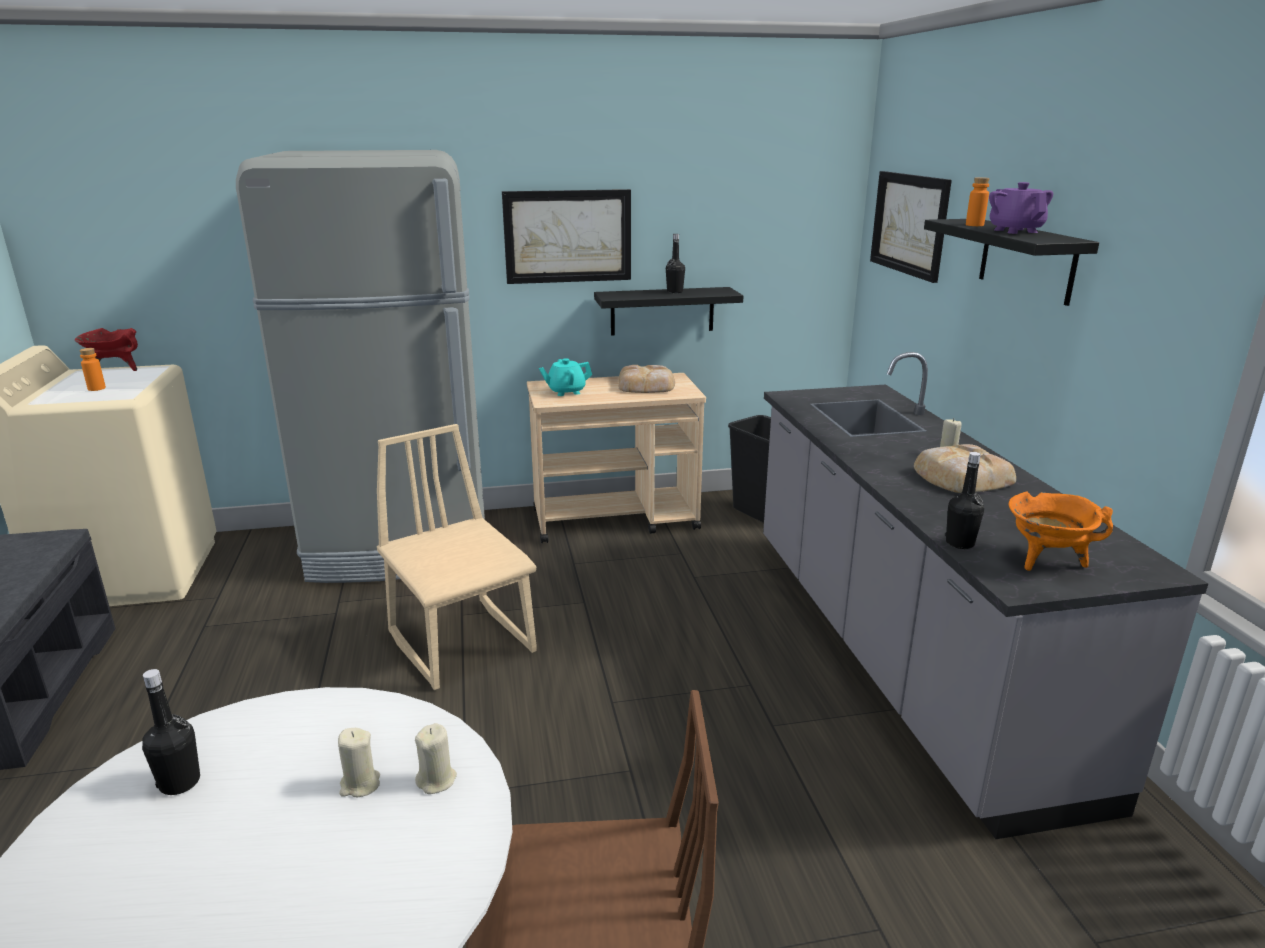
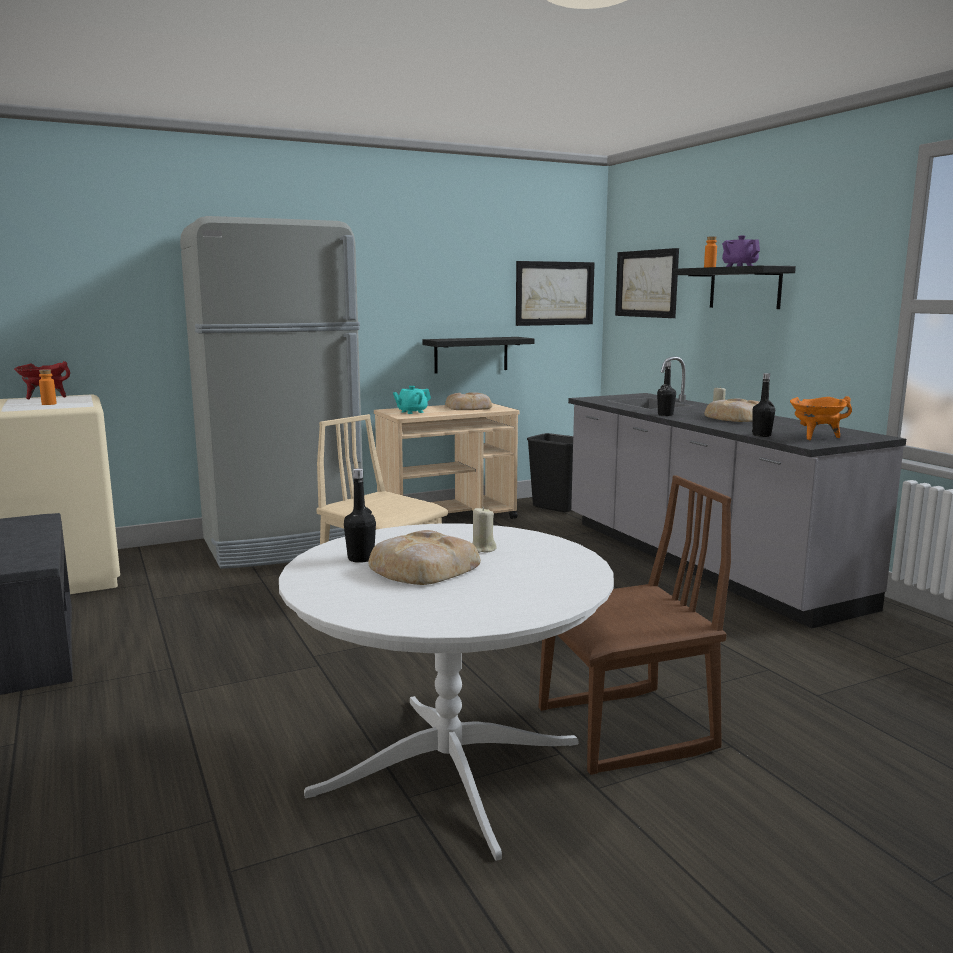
camera: 15 degrees left, 10 degrees down
(229, 831) = (422, 568): none -> bread
(437, 780) = (529, 544): beige candle -> none
(568, 236) = (403, 296): picture -> picture (554, 293)
(675, 292) = (483, 338): black bottle -> black bottle (665, 415)

